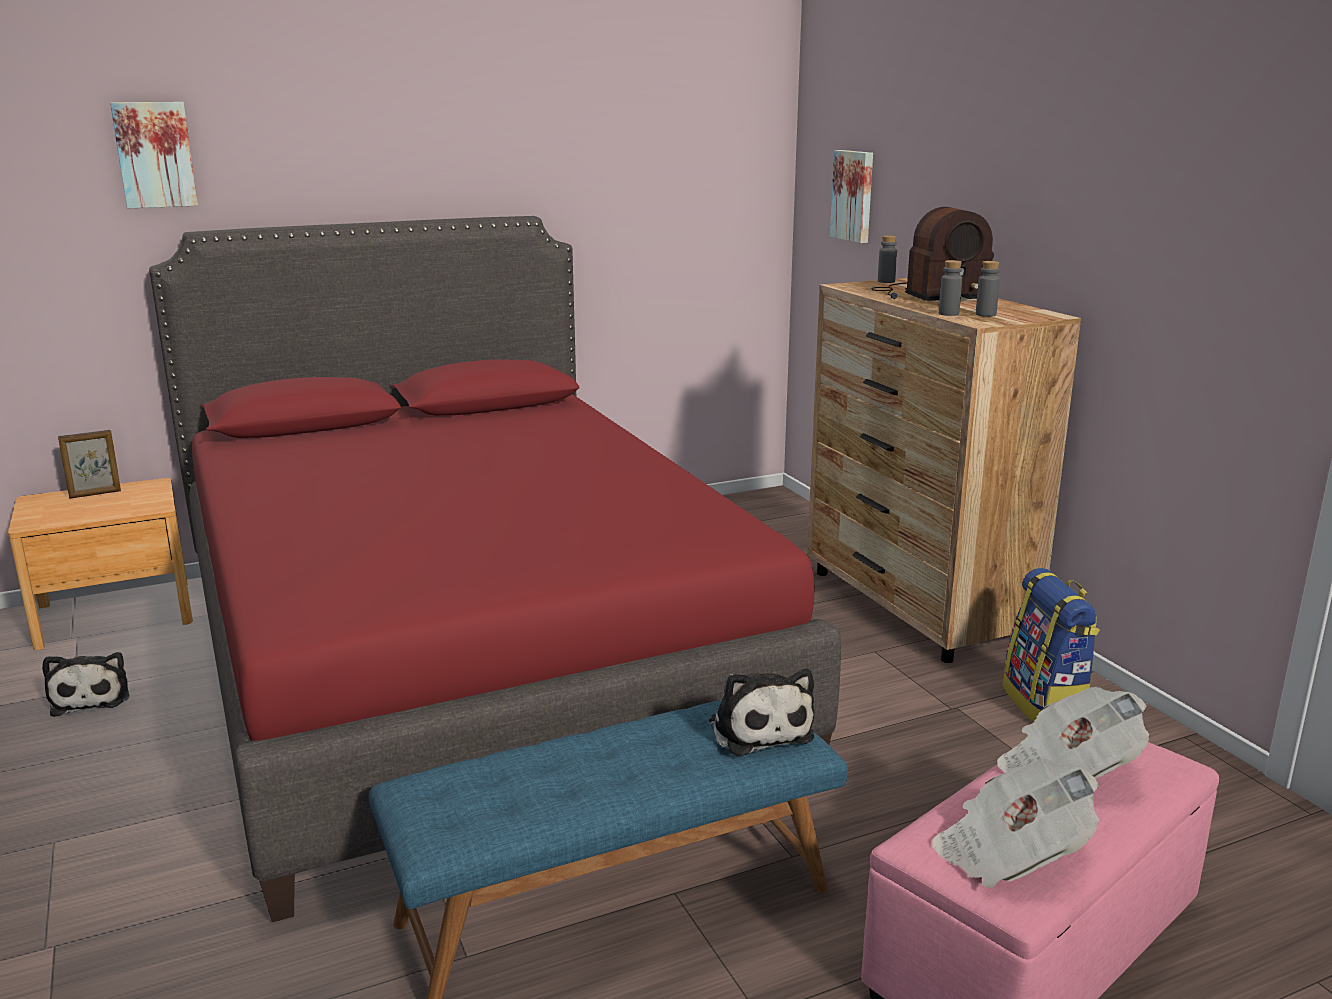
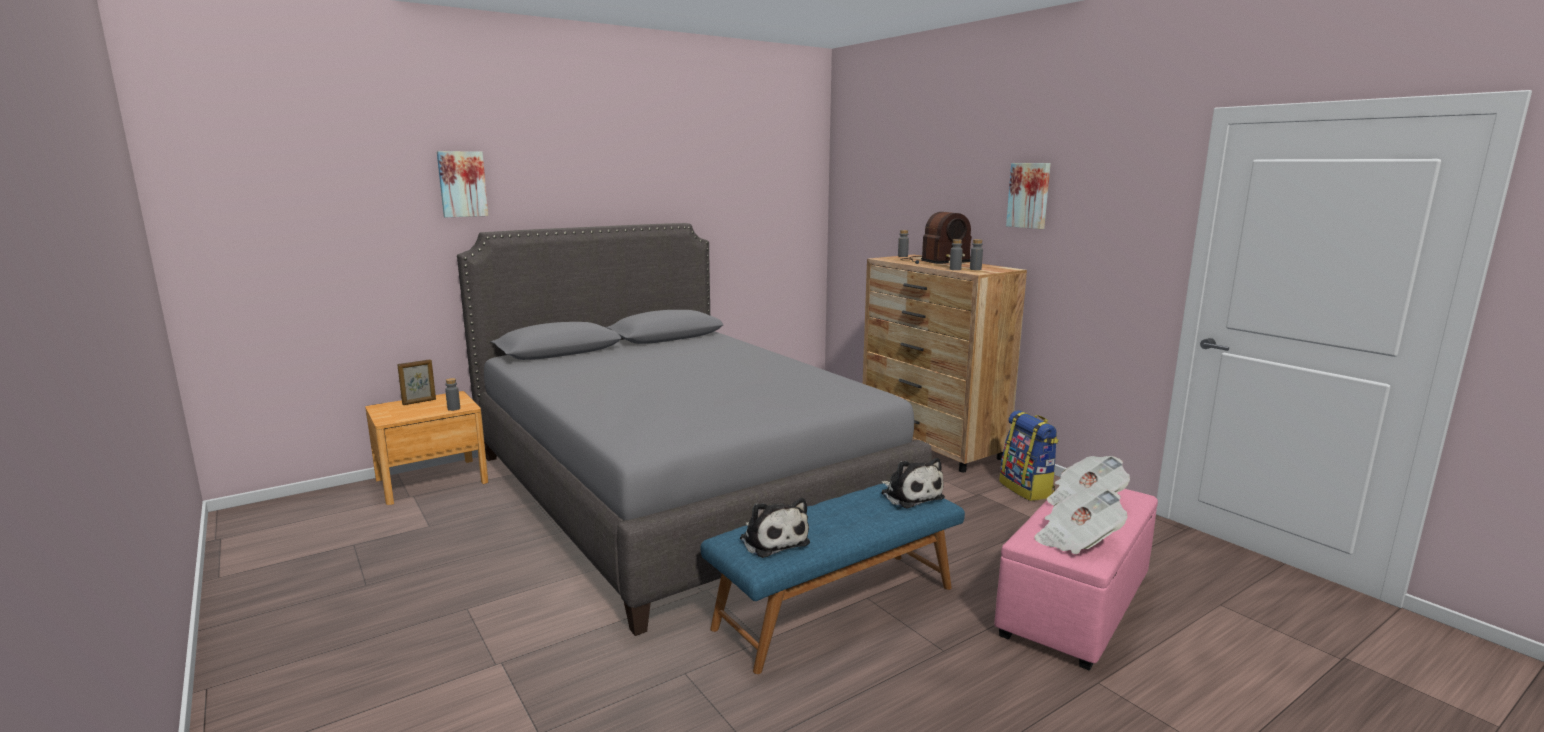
camera: 10 degrees left, 5 degrees down
(92, 697) = (444, 528): plush toy -> plush toy (772, 540)
(135, 509) = (454, 408): none -> grey bottle
(464, 660) = (678, 490): red bed -> grey bed
(854, 196) = (871, 210): picture -> picture (1029, 195)

